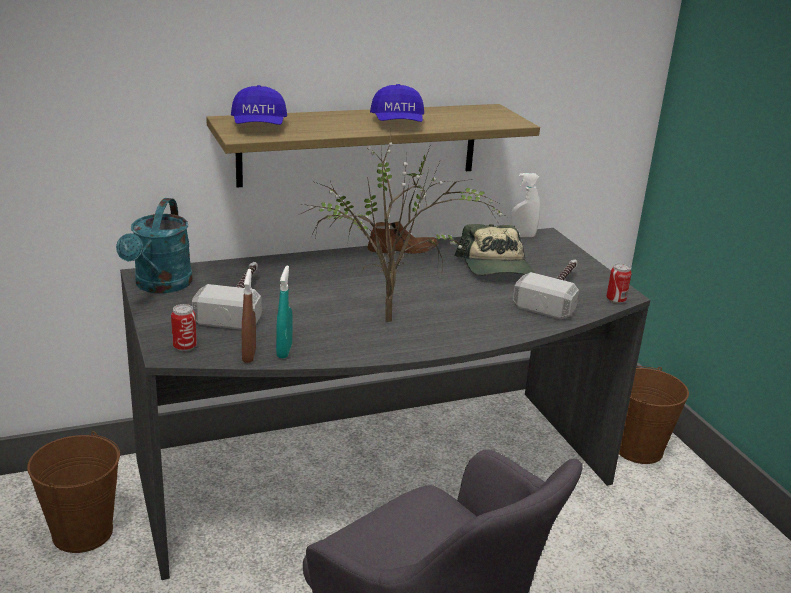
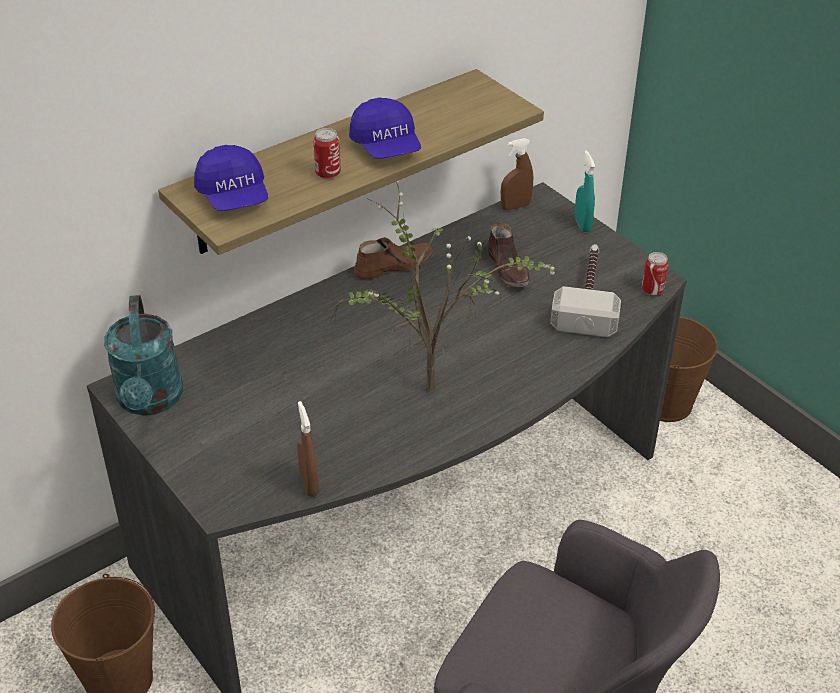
camera: 15 degrees left, 15 degrees up
(184, 347) = (233, 491): can -> can (328, 174)
(239, 302) = (254, 403): hammer -> none
(284, 351) = (343, 467): turquoise spray bottle -> turquoise spray bottle (582, 224)
(496, 267) = (508, 269): cap -> brown shoe
(522, 236) = (515, 206): white spray bottle -> brown spray bottle

